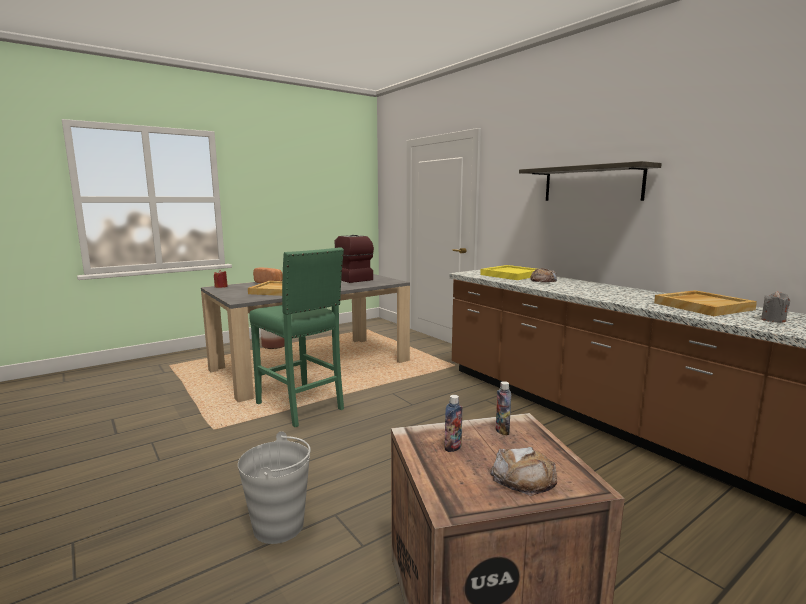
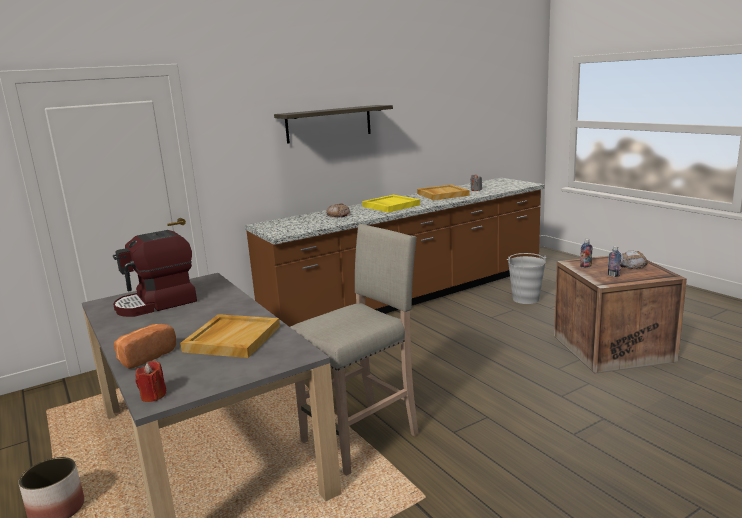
camera: 85 degrees left, 5 degrees up
(279, 526) = (586, 418): grey bucket -> grey bucket (525, 299)
(301, 407) = (363, 437): green stool -> beige stool
(511, 275) = (302, 221): yellow tray -> yellow tray (390, 206)

